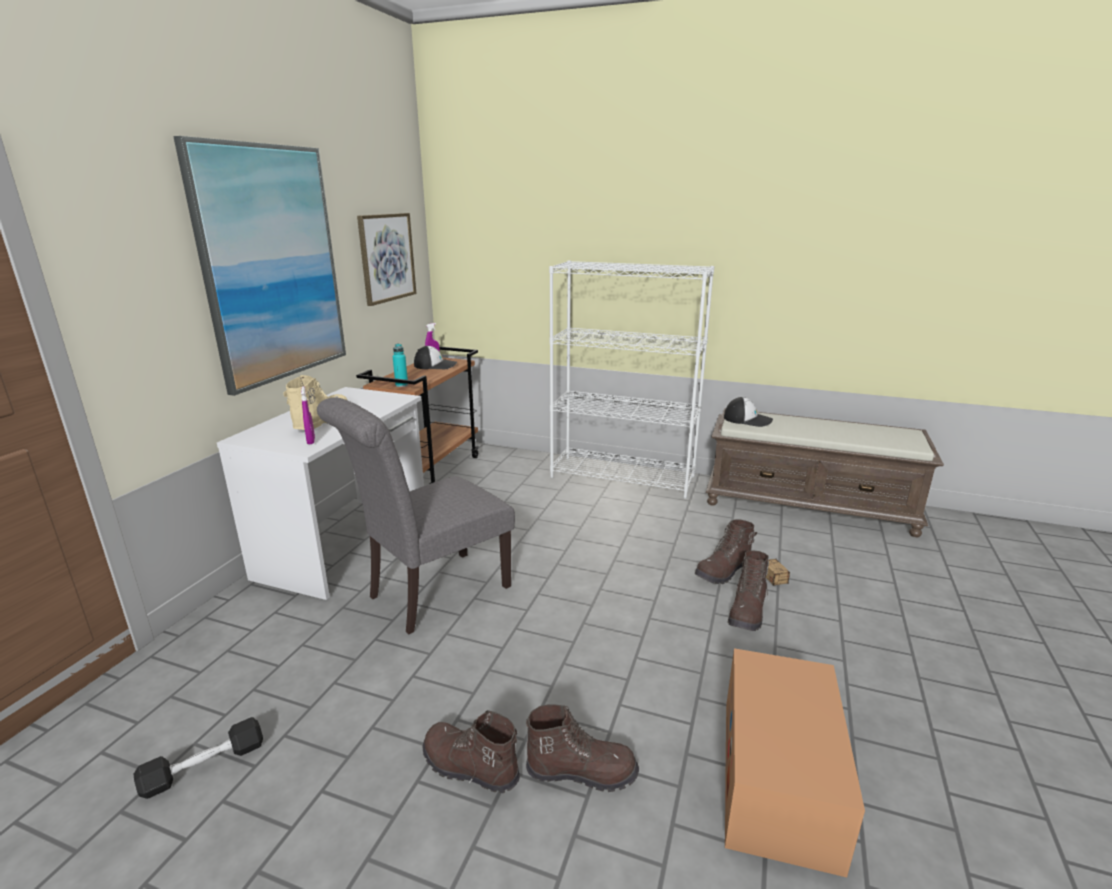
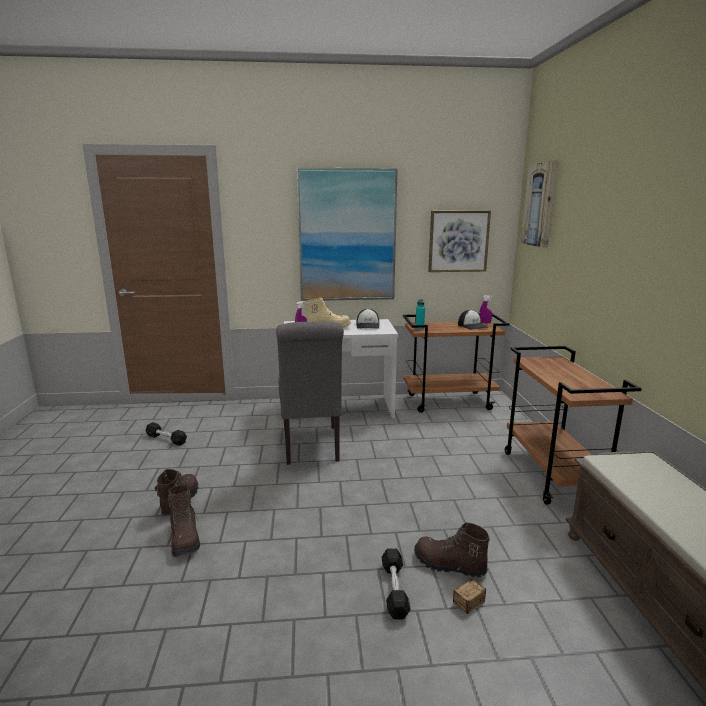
camera: 65 degrees right, 5 degrees down
(432, 594) = (311, 447): grey chair -> grey chair turned 120 degrees counterclockwise
(478, 204) = (540, 204): none -> picture
(623, 477) = (554, 476): white bookcase -> brown cart
(747, 612) = (394, 590): brown boot -> black dumbbell
(748, 419) = (638, 466): cap -> cap (368, 325)
(778, 779) = (197, 631): cardboard box -> none

